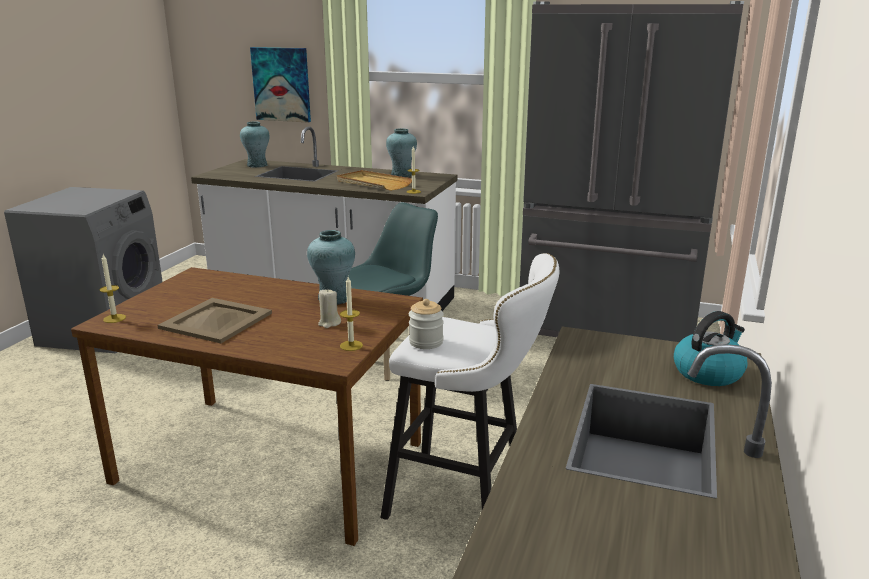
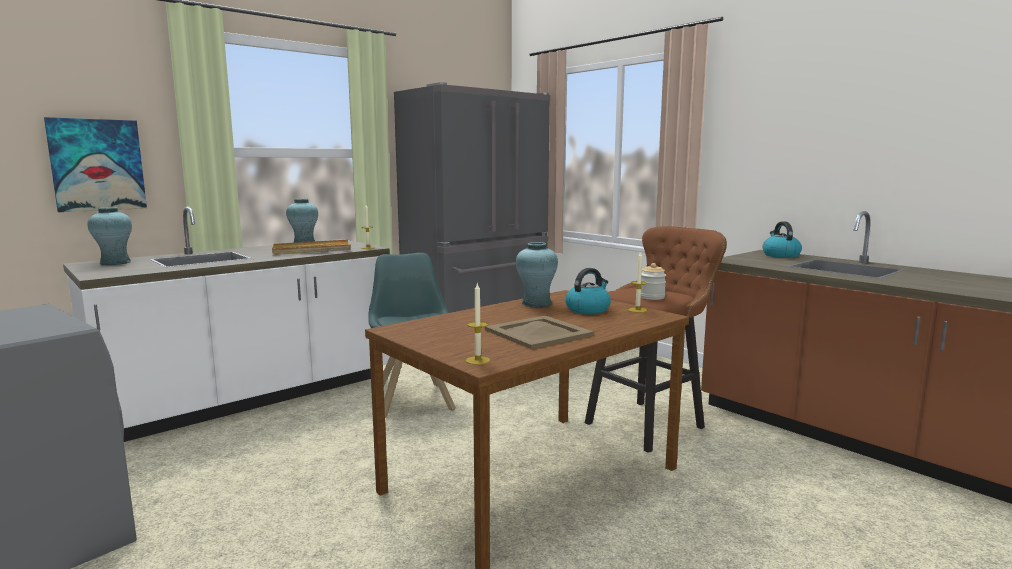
camera: 60 degrees left, 10 degrees down
(329, 323) = (588, 310): beige candle -> kettle
(471, 503) = (653, 422): white stool -> brown stool

